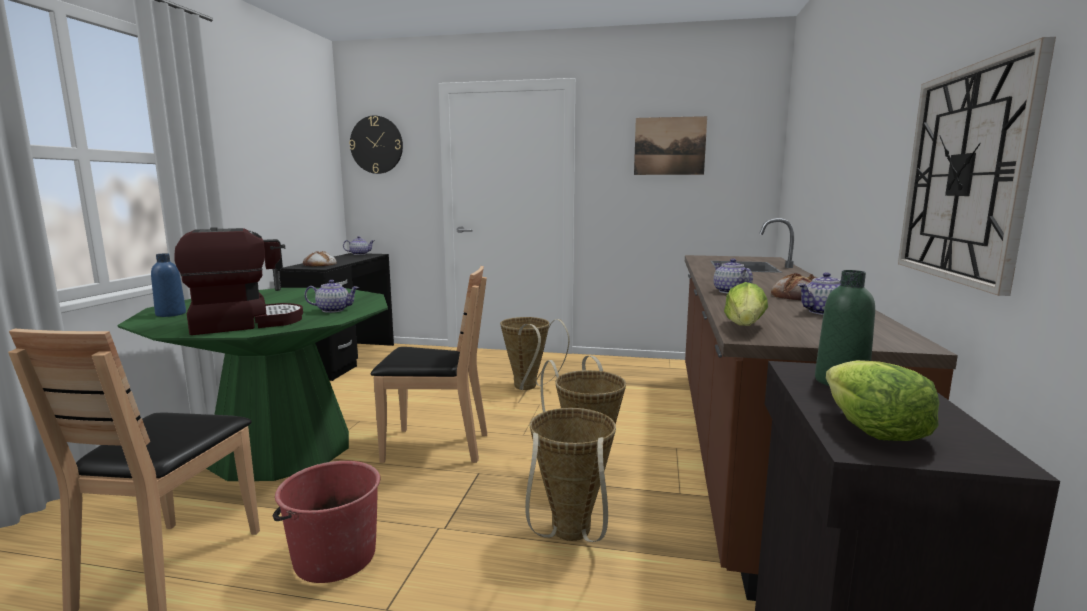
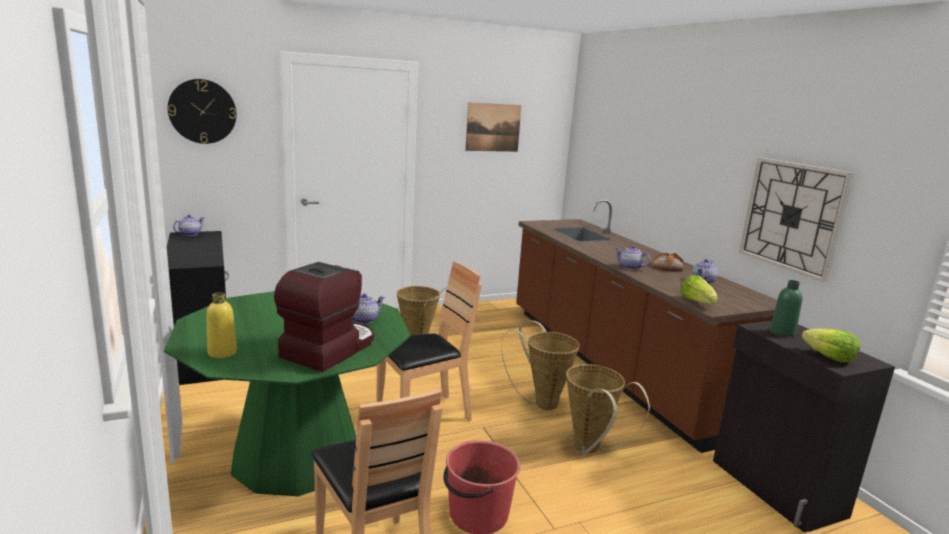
camera: 35 degrees left, 5 degrees up
(171, 314) = (222, 352): blue bottle -> yellow bottle
(319, 264) = (195, 258): bread -> none

